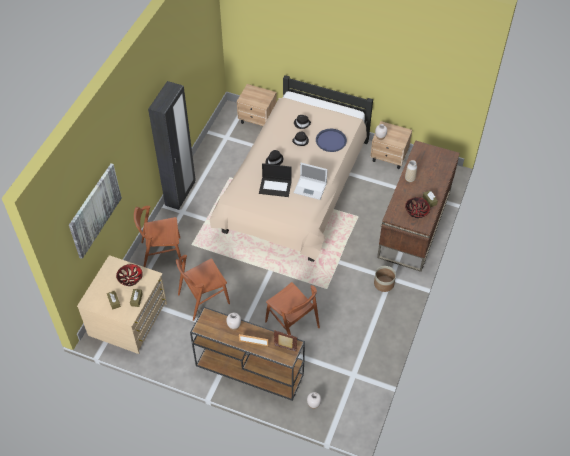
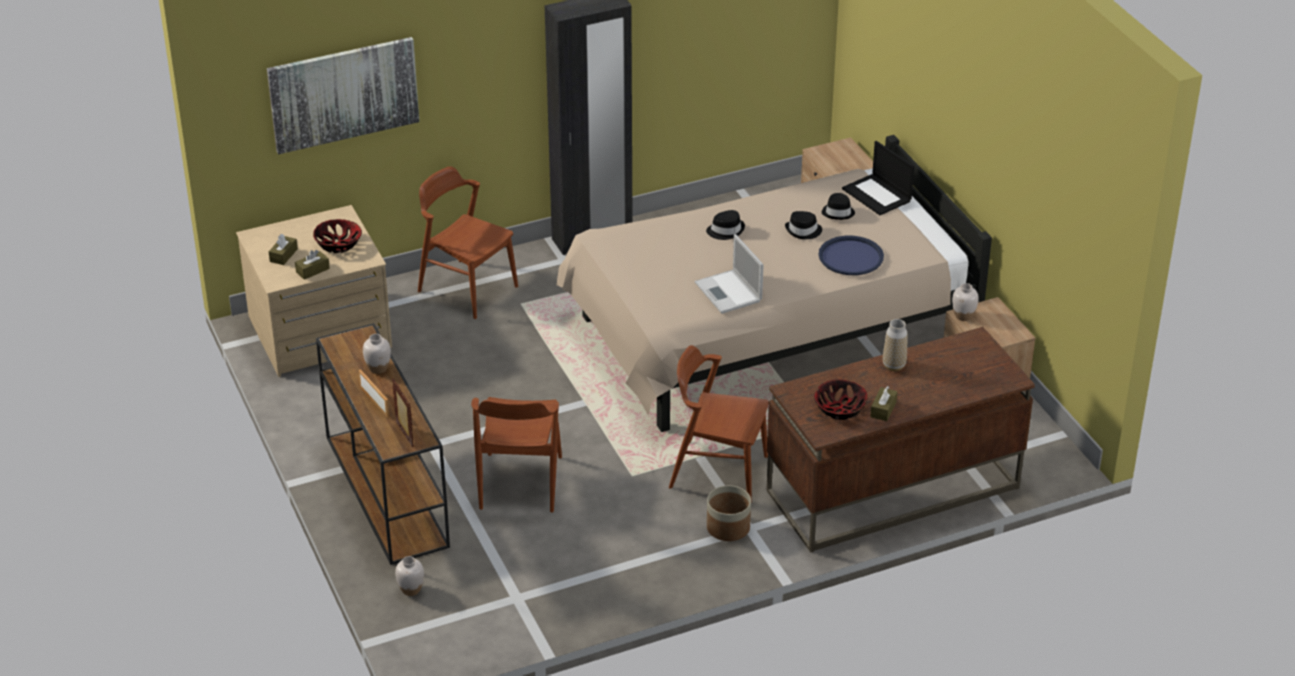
camera: 45 degrees right, 15 degrees down
(203, 299) = (445, 373): brown chair -> brown chair (718, 471)
(275, 186) = (680, 261): laptop -> laptop (877, 195)

